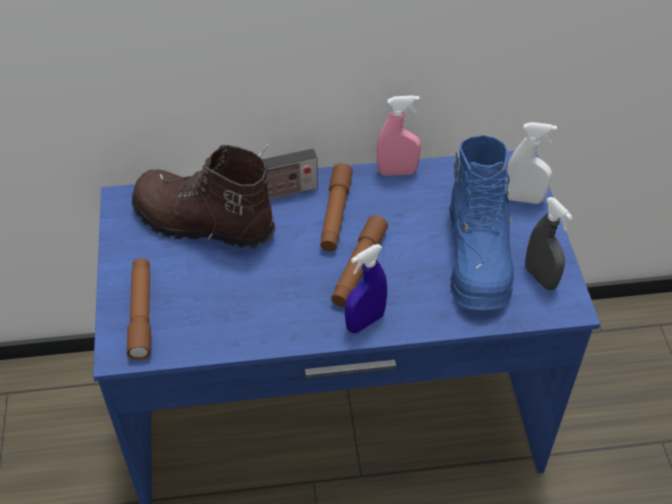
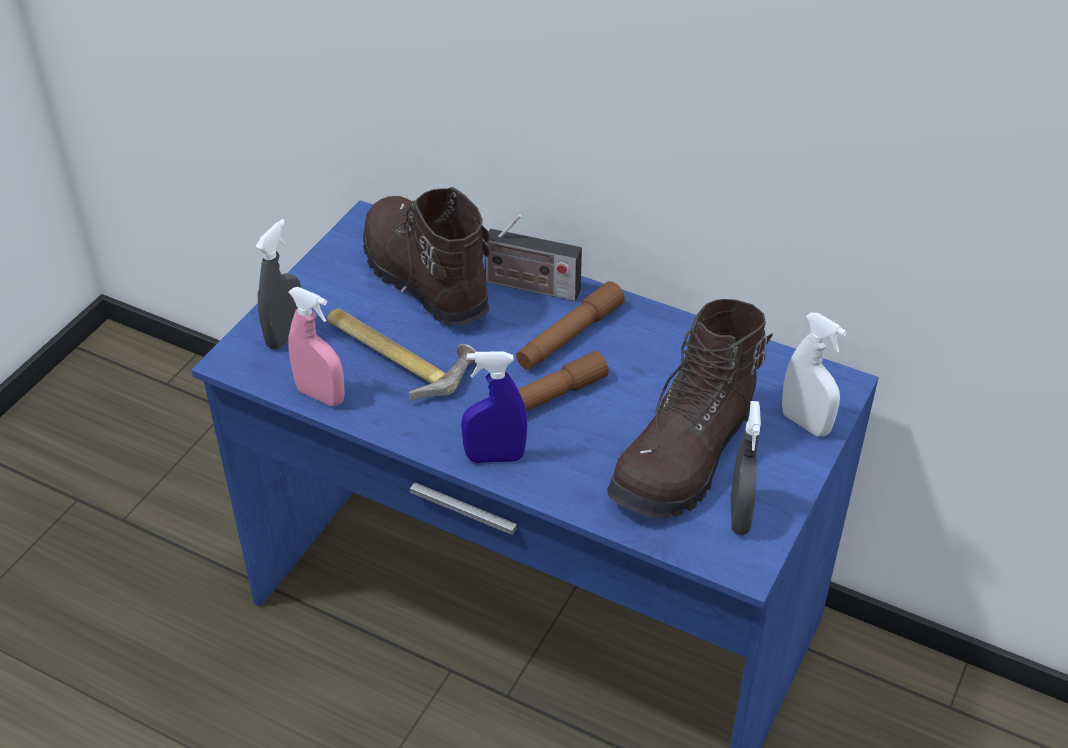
camera: 35 degrees right, 5 degrees down
(141, 313) = (286, 335): brown flashlight -> grey spray bottle
(234, 285) = (398, 354): none -> hammer
(397, 172) = (681, 325): pink spray bottle -> pink spray bottle (320, 395)
(478, 257) = (686, 457): blue boot -> brown boot

